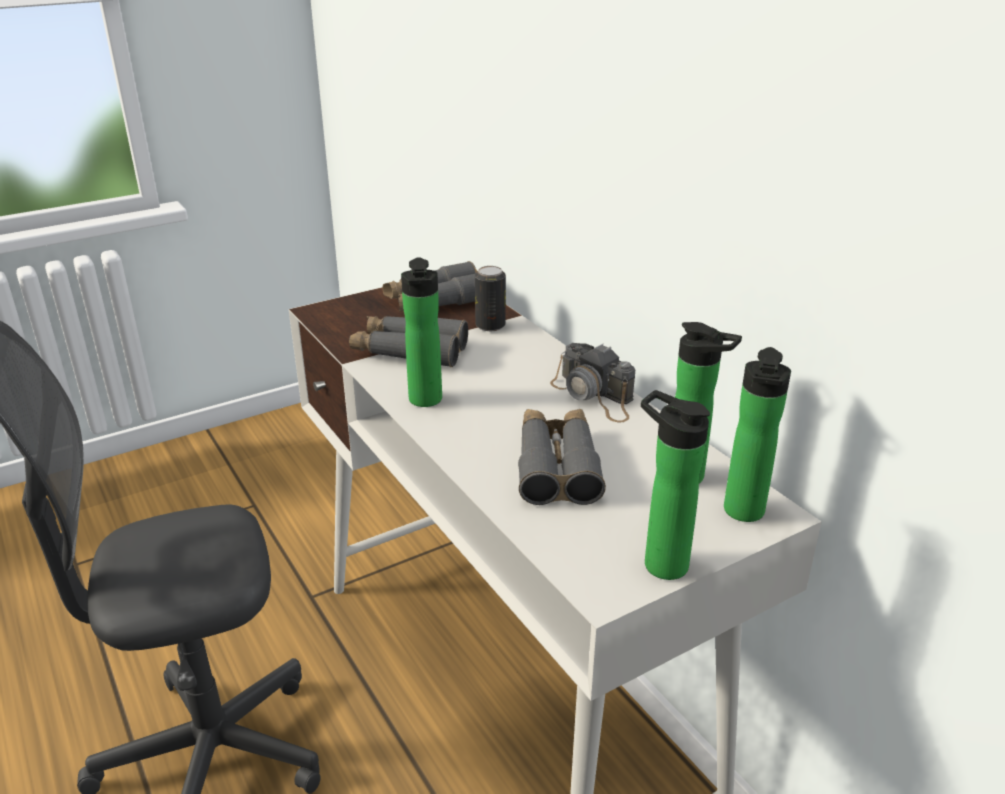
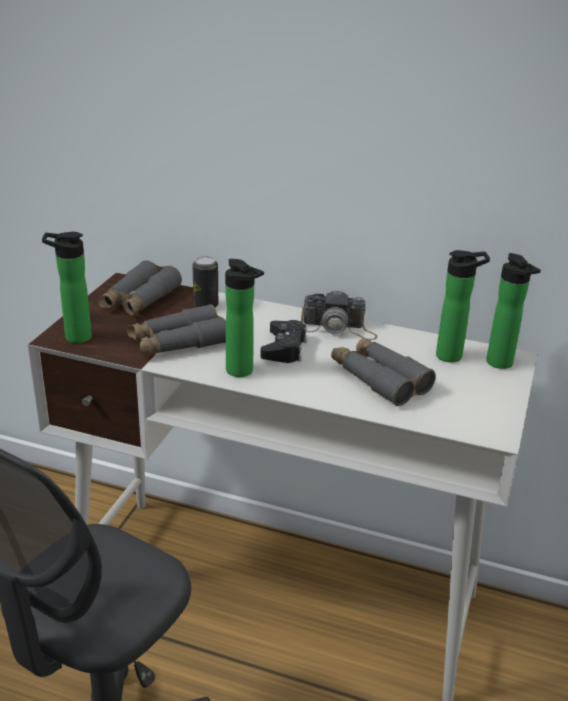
camera: 40 degrees left, 0 degrees up
(503, 394) = (284, 348): none -> black game controller
(659, 562) = (500, 407): bottle -> bottle (74, 337)

